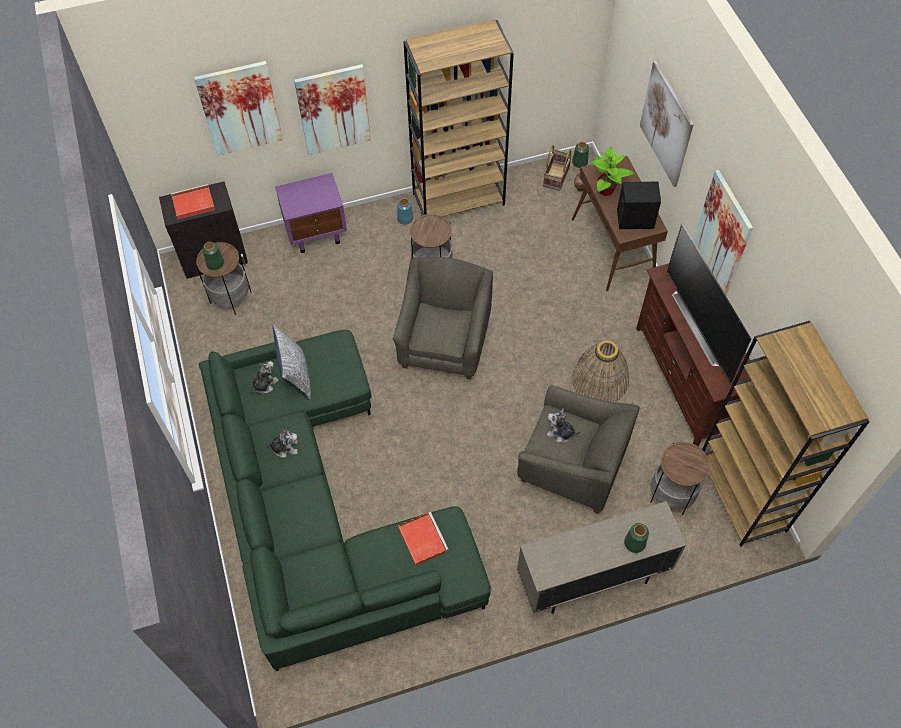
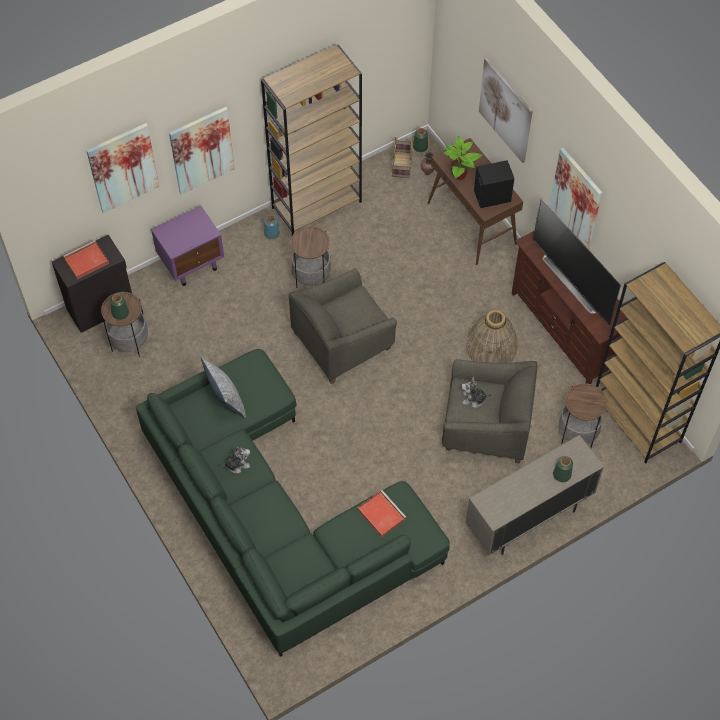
camera: 15 degrees left, 0 degrees up
(264, 384) = (200, 413): plush toy -> none
(444, 342) = (343, 342): grey armchair -> grey armchair turned 120 degrees counterclockwise

